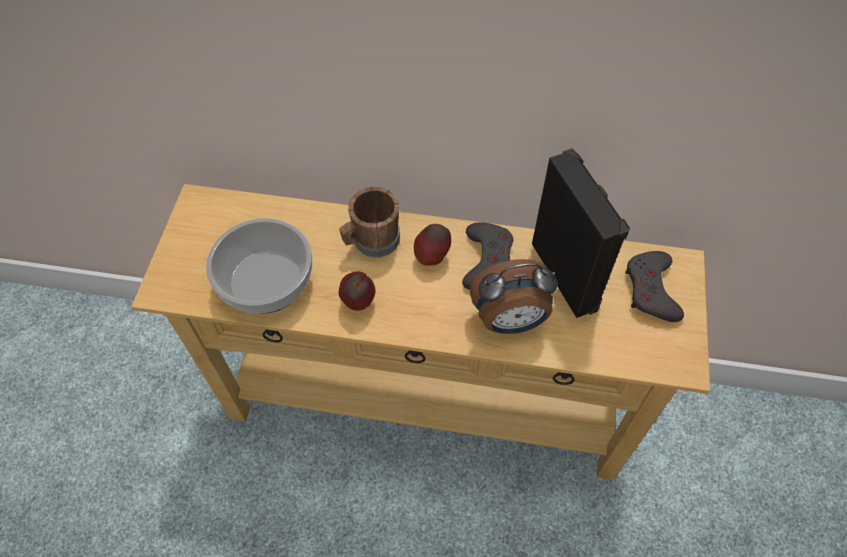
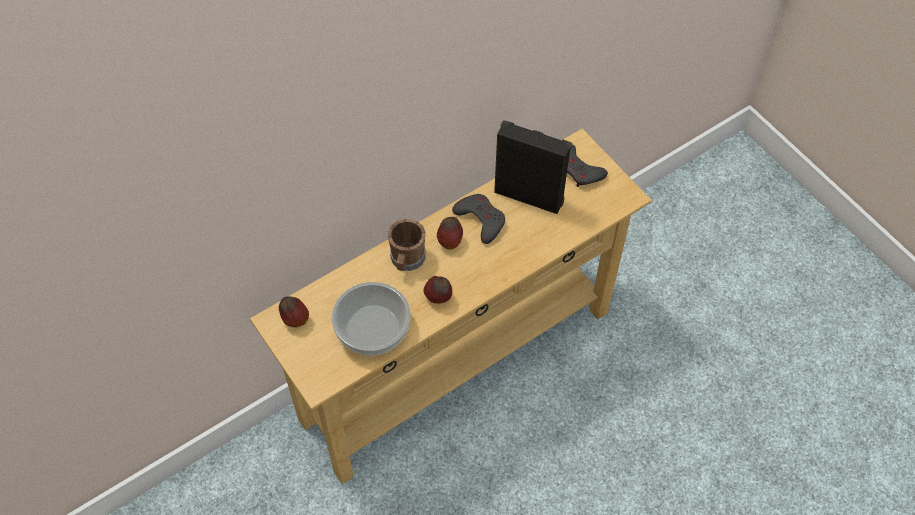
camera: 45 degrees left, 0 degrees up
(214, 215) = (295, 320): none -> apple
(510, 320) = (526, 242): alarm clock -> none

